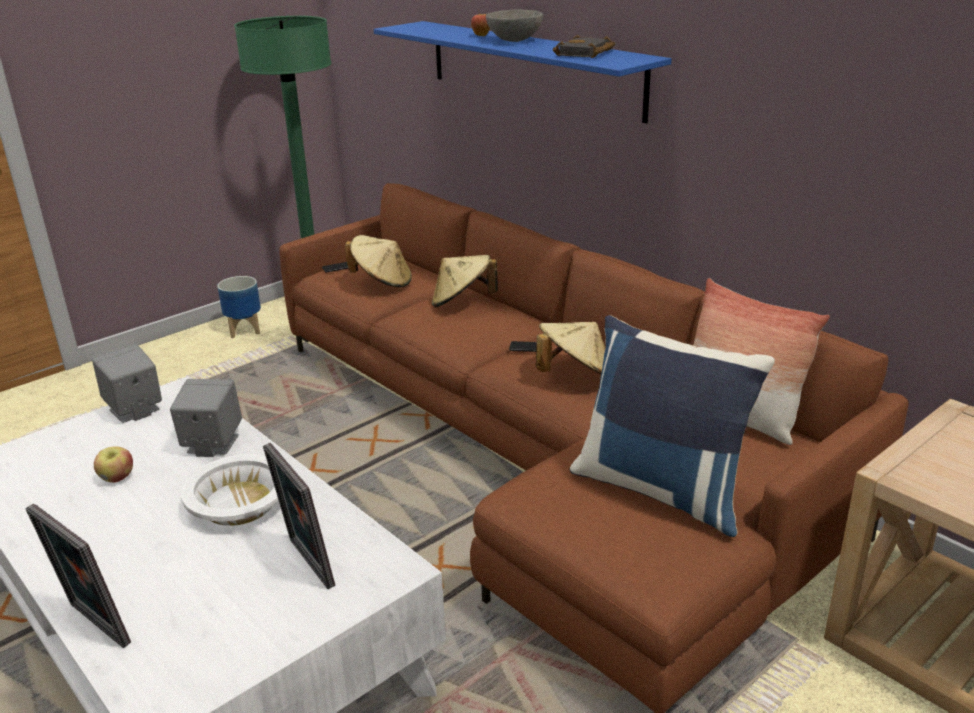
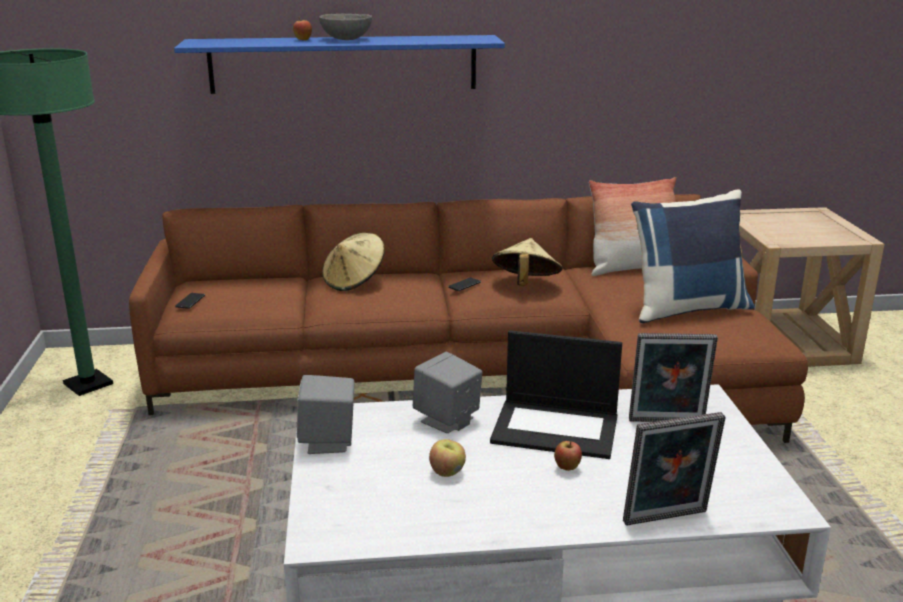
camera: 55 degrees left, 5 degrees down
(162, 535) = (567, 468): none -> apple
(239, 503) = (557, 428): white bowl -> laptop
(245, 330) = (46, 429): planter -> none
(382, 282) = (257, 295): beige hat -> none
(585, 53) = (437, 39): black book -> none

